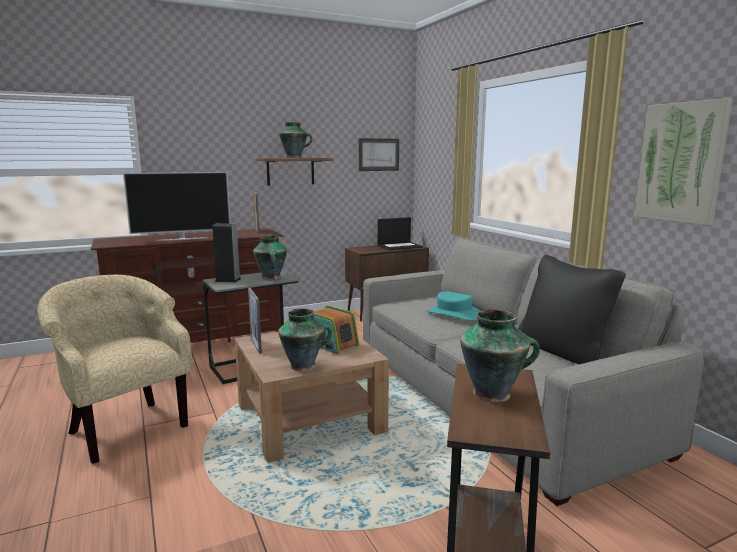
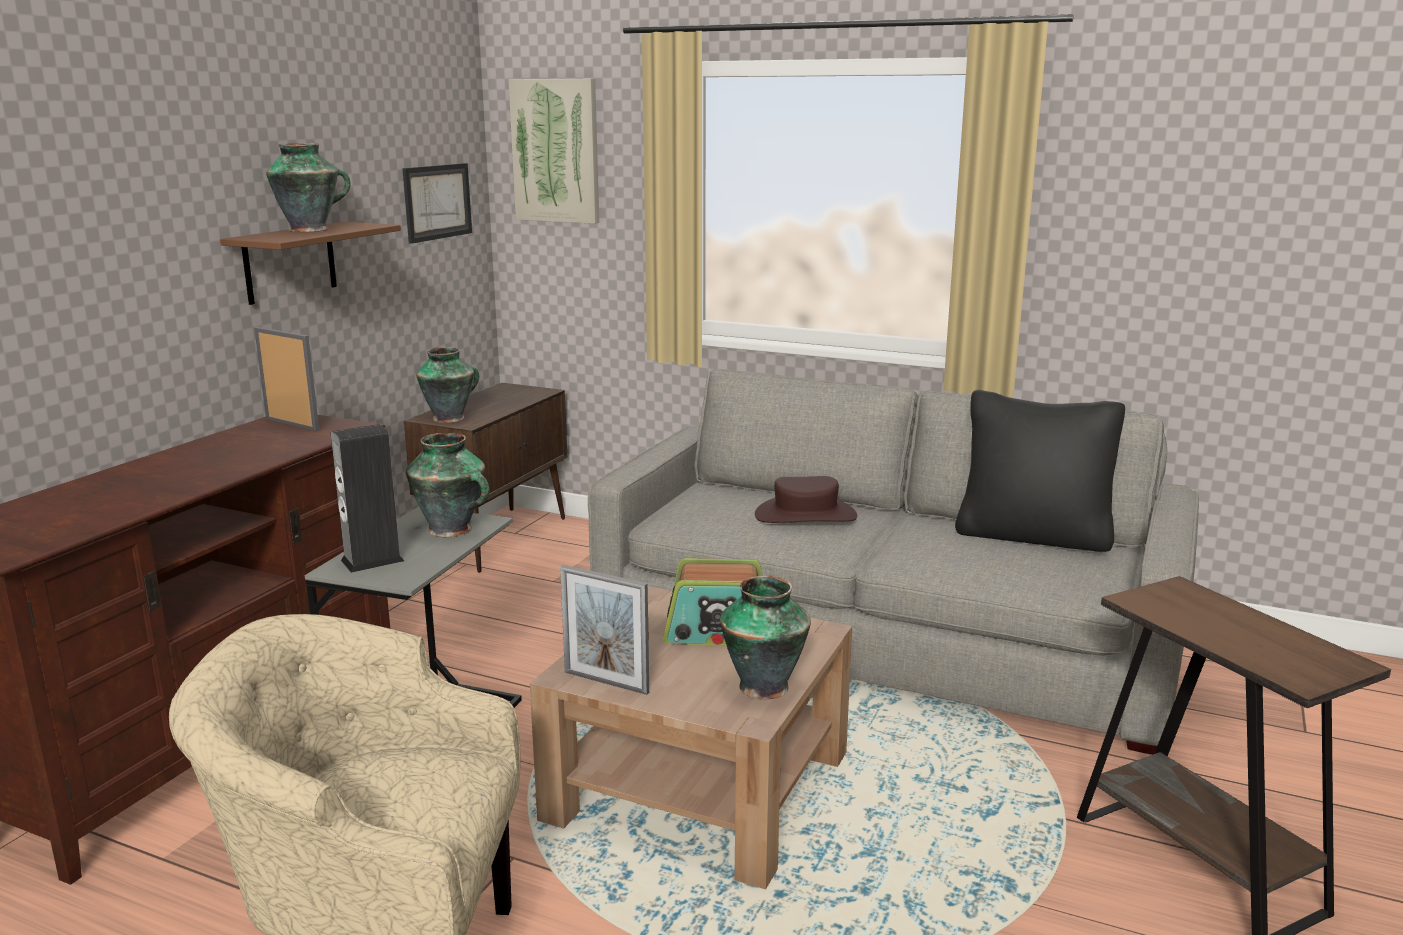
camera: 40 degrees left, 5 degrees up
(182, 239) = (177, 485): television -> none
(400, 246) = (506, 396): laptop -> none
(454, 314) = (805, 515): turquoise hat -> brown hat
(493, 393) = (1220, 623): vase -> vase (450, 418)
(681, 162) = (1123, 231): picture -> picture (556, 151)

